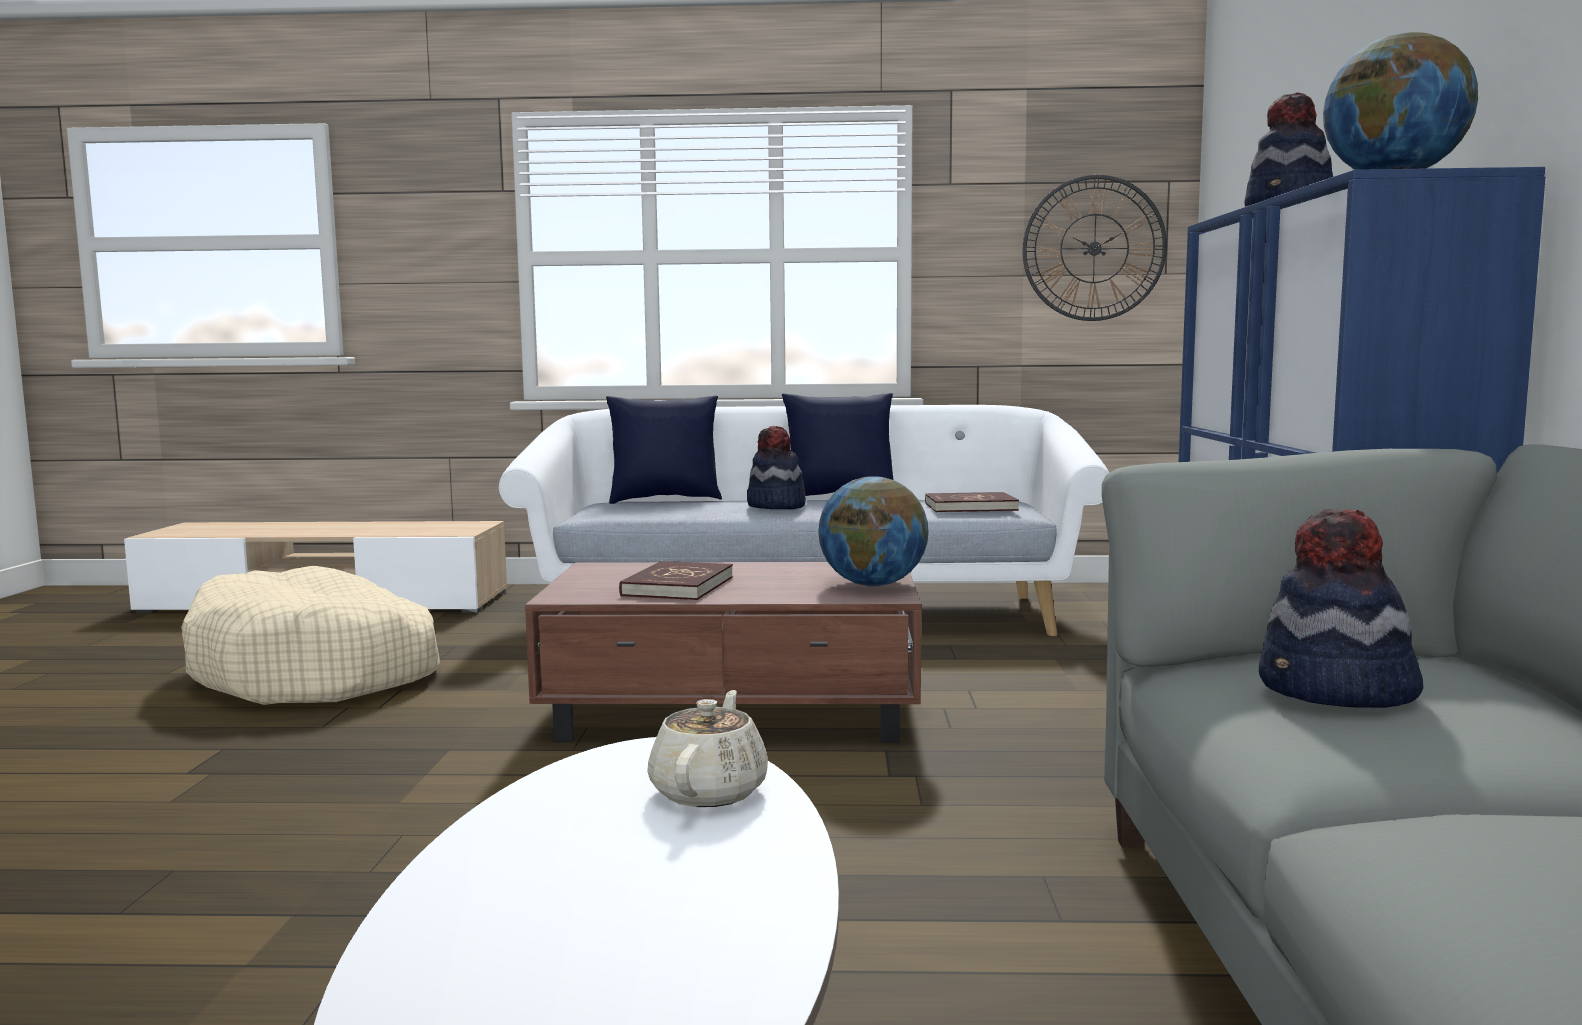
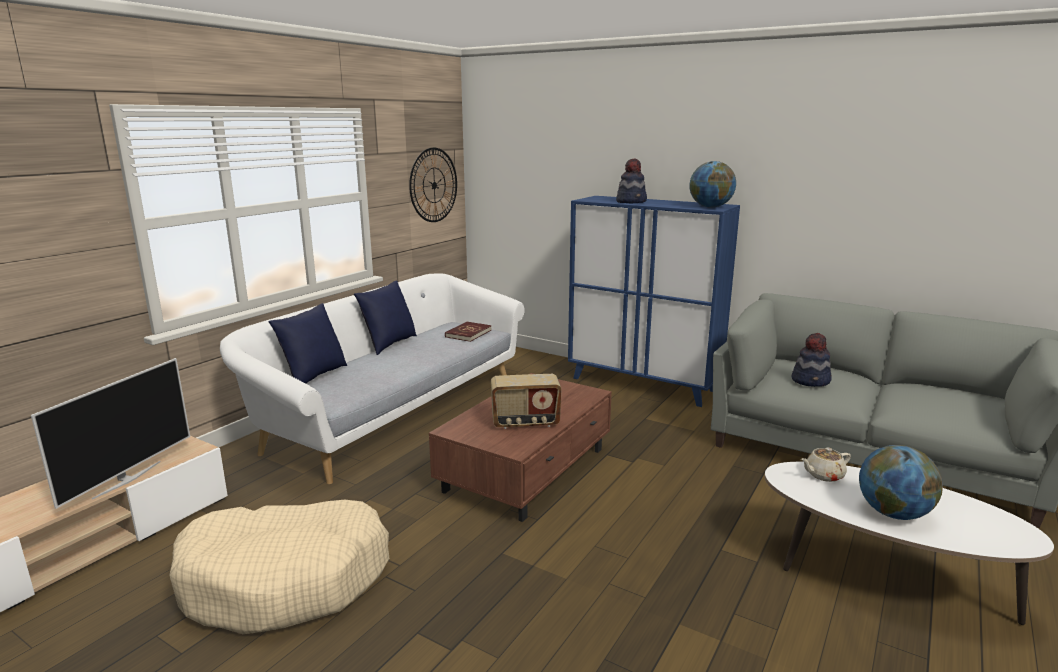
camera: 60 degrees left, 10 degrees up
(372, 533) = (127, 479): none -> television
(677, 586) = (525, 423): red book -> radio
(710, 790) = (823, 475): beige teapot -> beige teapot turned 60 degrees counterclockwise
(776, 506) = (400, 361): hat -> none
(873, 585) = (570, 389): globe -> globe (893, 513)

